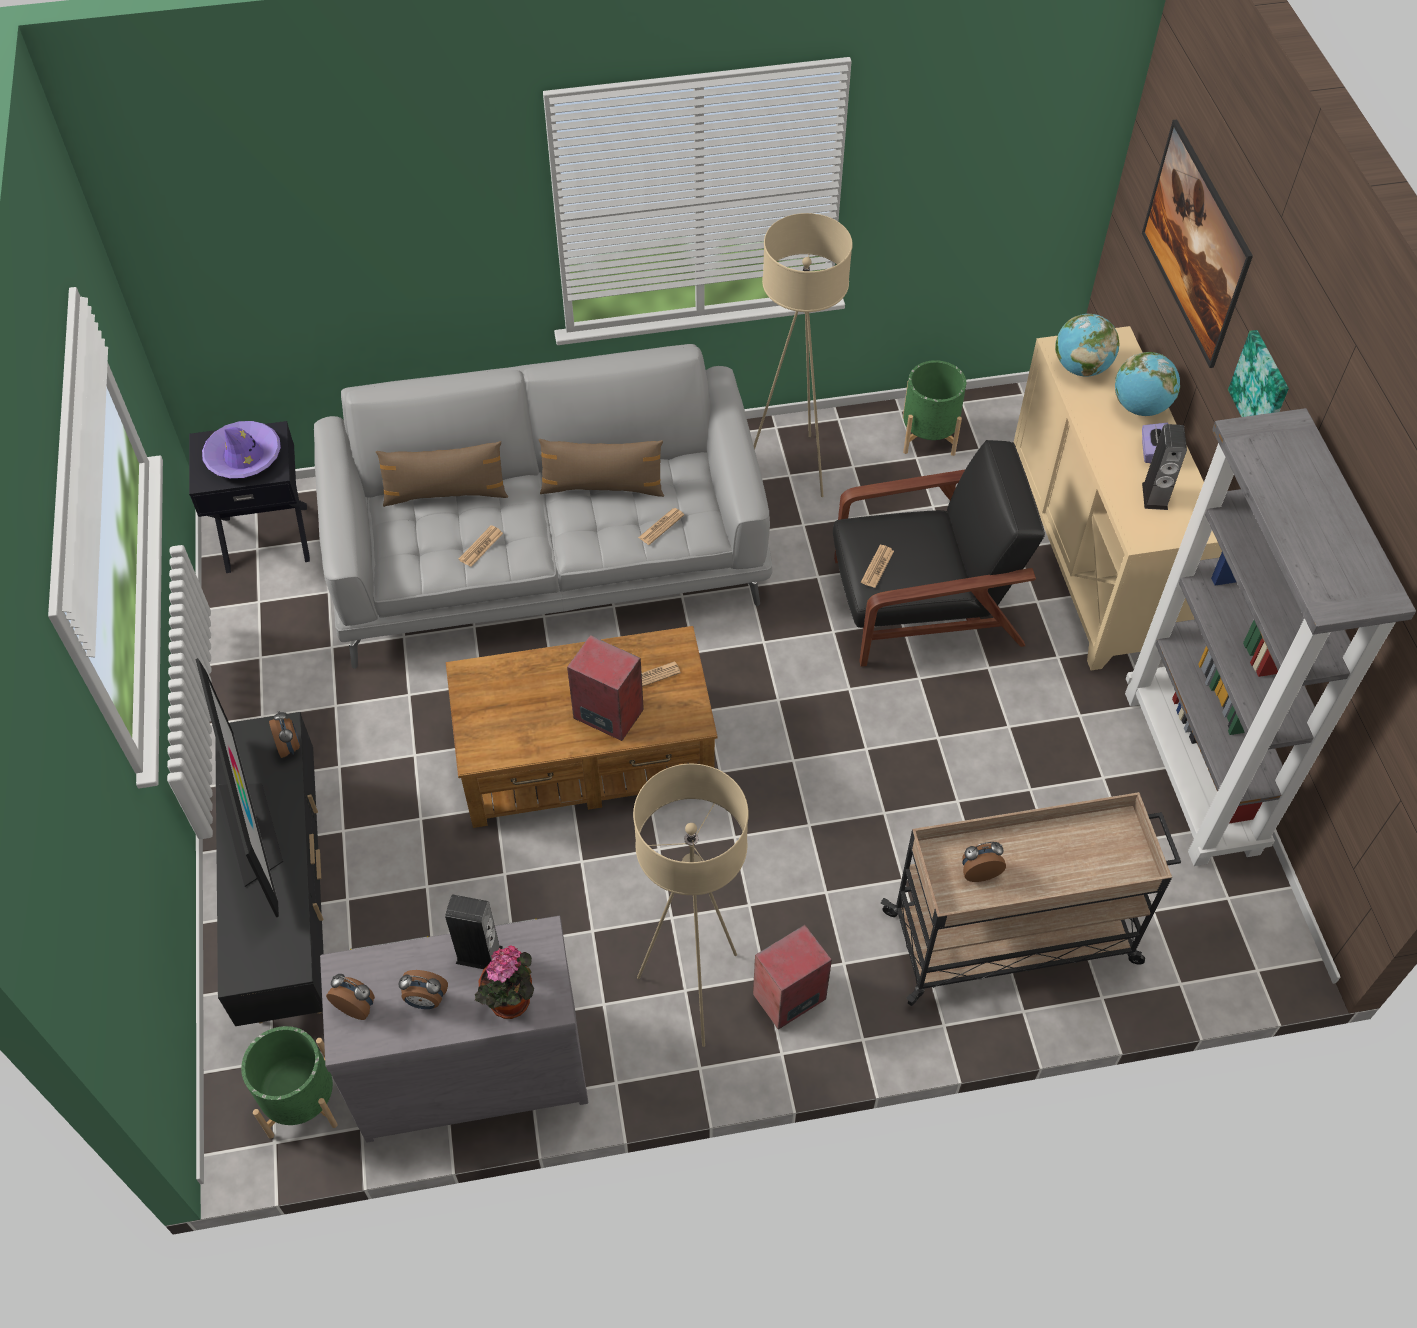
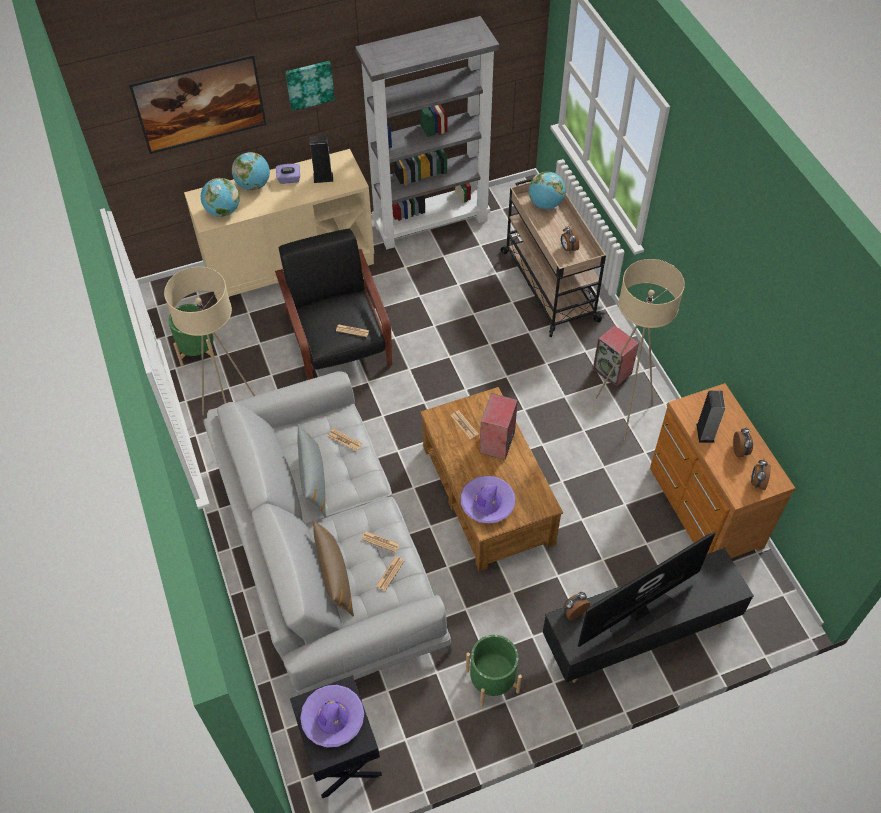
camera: 100 degrees left, 0 degrees up
(302, 1100) = (754, 588): green planter -> green planter (492, 681)
(428, 550) = (390, 573): none -> newspaper
(470, 1065) = (703, 508): grey dresser -> brown dresser
(504, 681) = (487, 503): none -> purple hat
(511, 1004) = (726, 412): potted plant -> none
(602, 487) = (313, 481): brown pillow -> grey pillow
(1105, 859) = (545, 204): none -> globe

